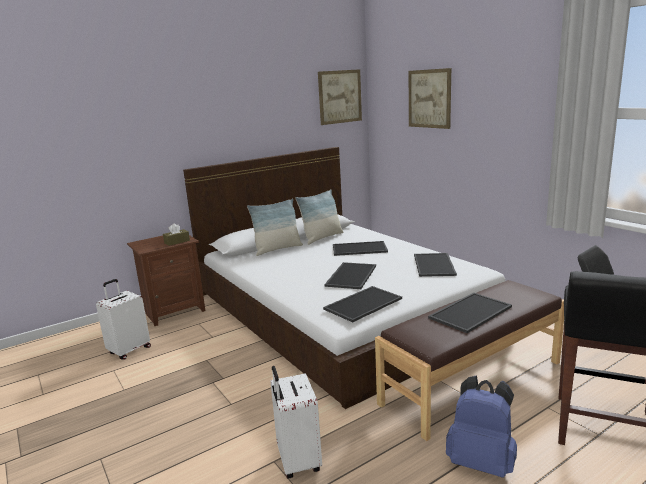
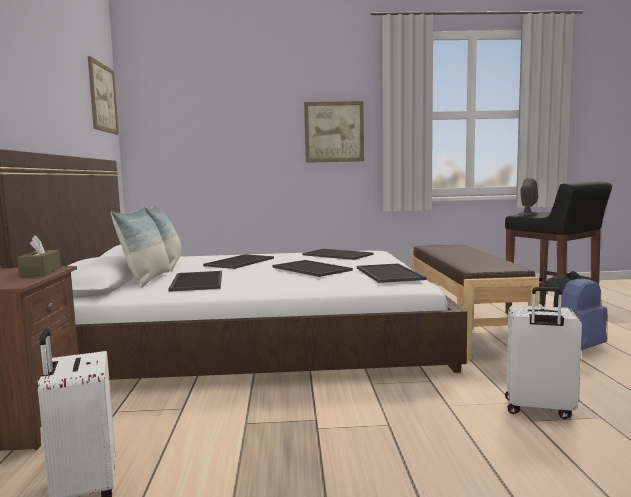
camera: 60 degrees left, 10 degrees down
(429, 98) = (226, 108): picture -> picture (334, 132)
(470, 312) = (462, 255): tray -> tray (196, 281)

